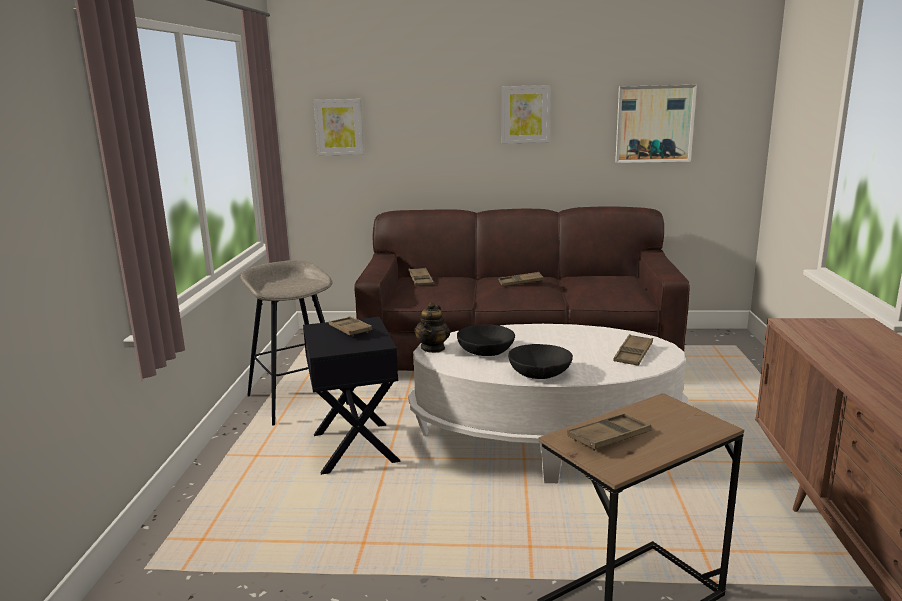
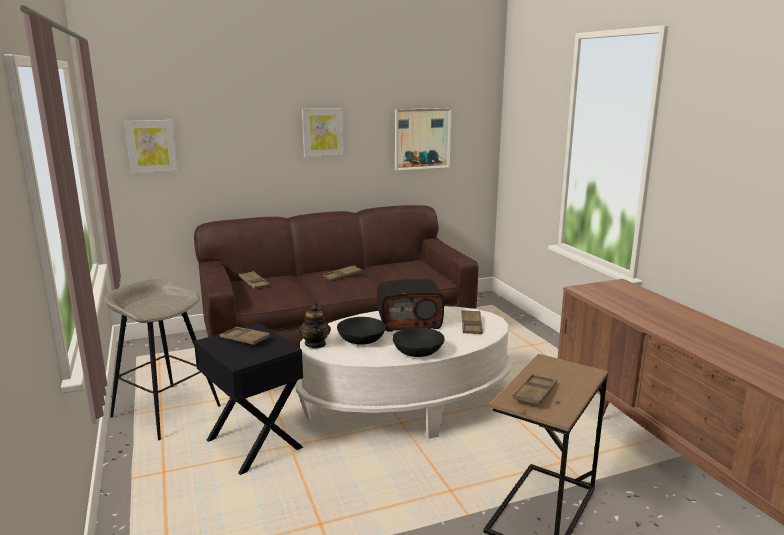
camera: 25 degrees left, 0 degrees up
(559, 340) = (409, 321): none -> radio

